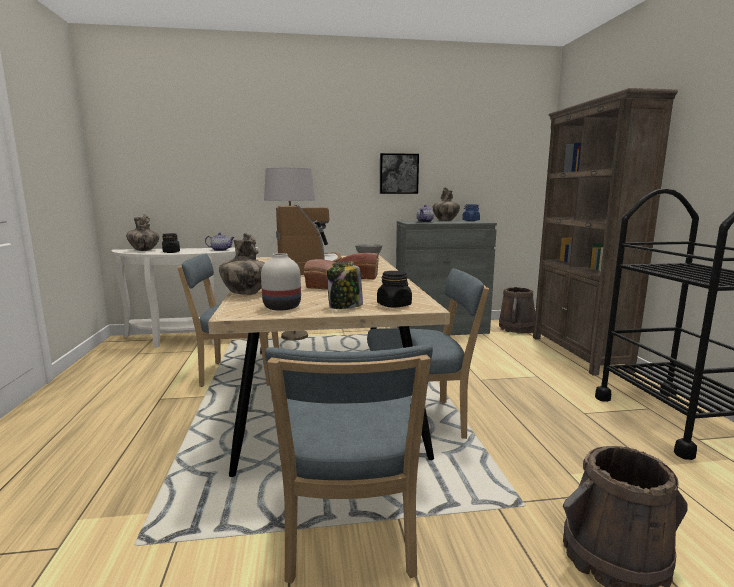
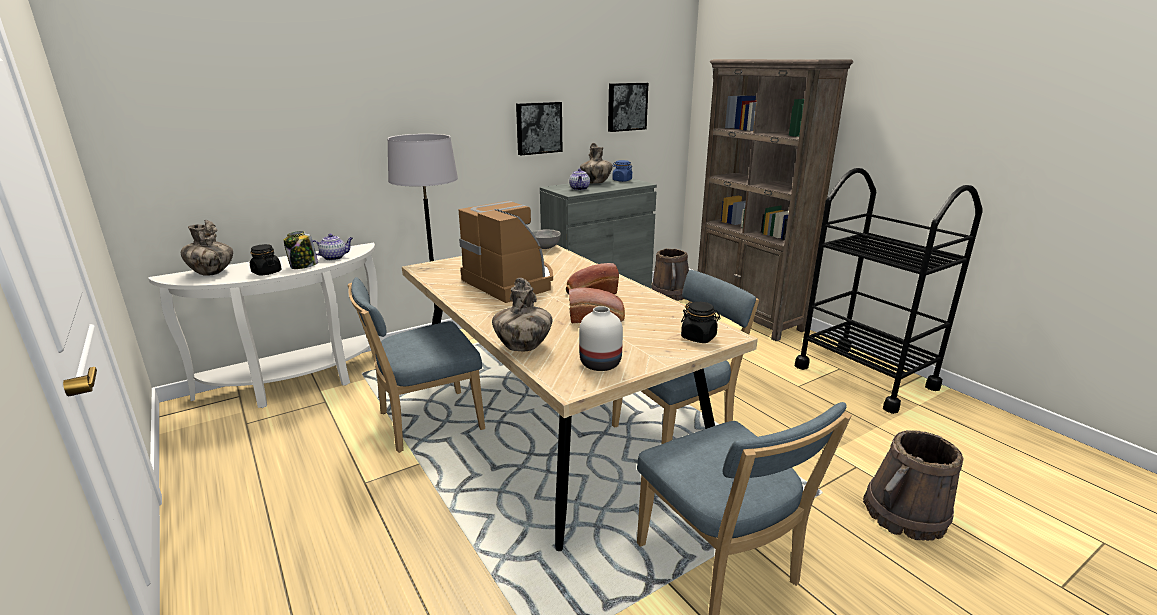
camera: 25 degrees left, 10 degrees up
(345, 307) = (659, 350): jar -> jar (303, 266)
(482, 161) = (626, 106): none -> picture

